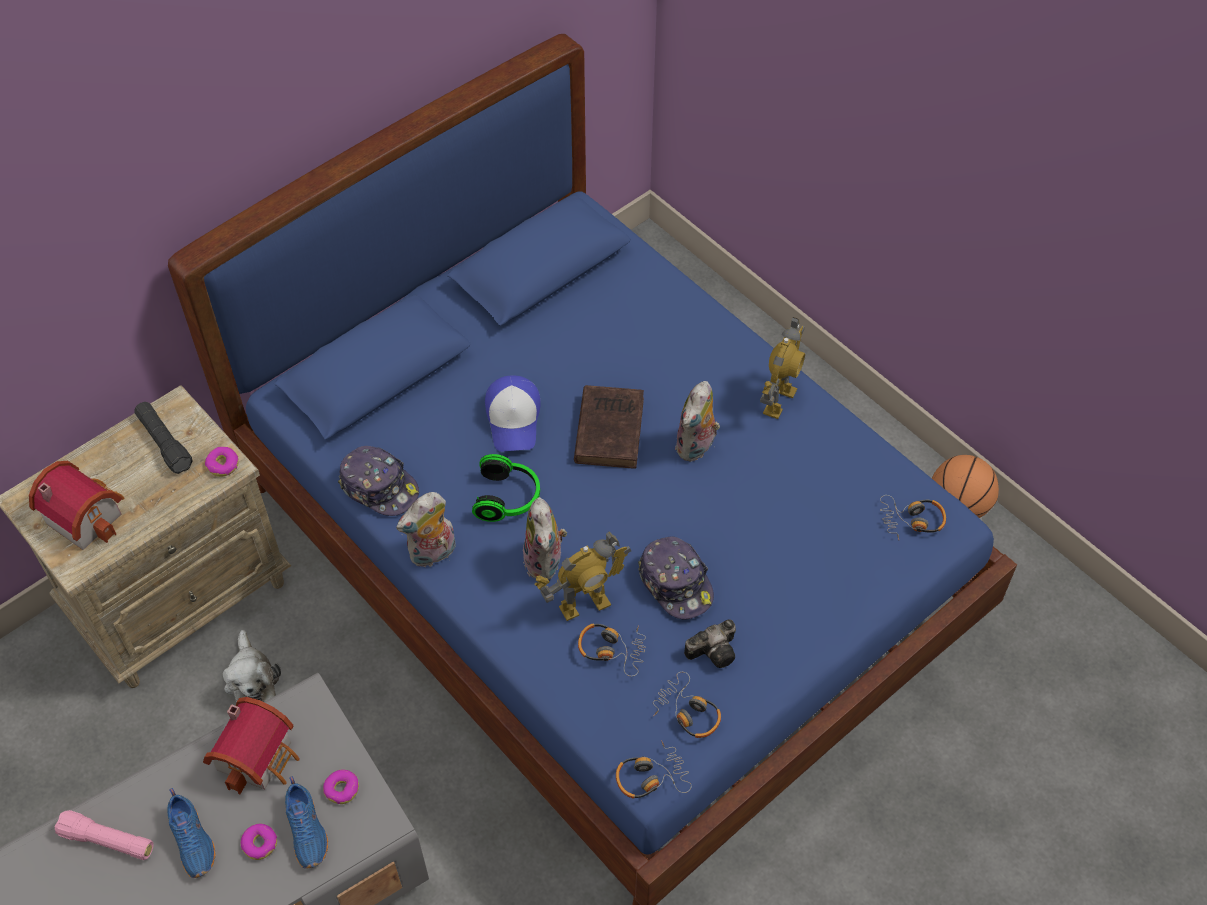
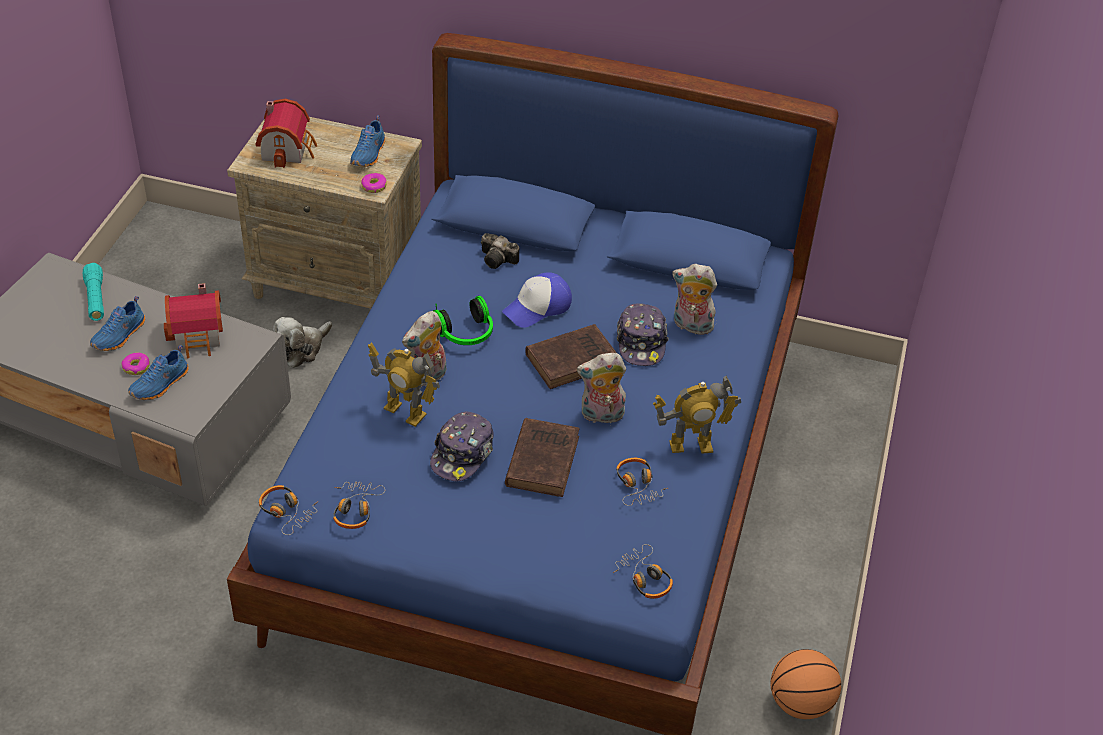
camera: 55 degrees right, 10 degrees down
(108, 841) = (95, 299): pink flashlight -> turquoise flashlight
(164, 443) = (369, 154): black flashlight -> blue shoe
(342, 789) = (201, 387): donut -> none
(379, 487) = (421, 268): cap -> cap (641, 342)
(433, 554) = (388, 319): plush toy -> plush toy (691, 326)
(612, 650) = (376, 443): headphones -> headphones (638, 486)
(715, 650) = (421, 502): camera -> camera (499, 260)
(722, 522) = (543, 459): none -> brown book

